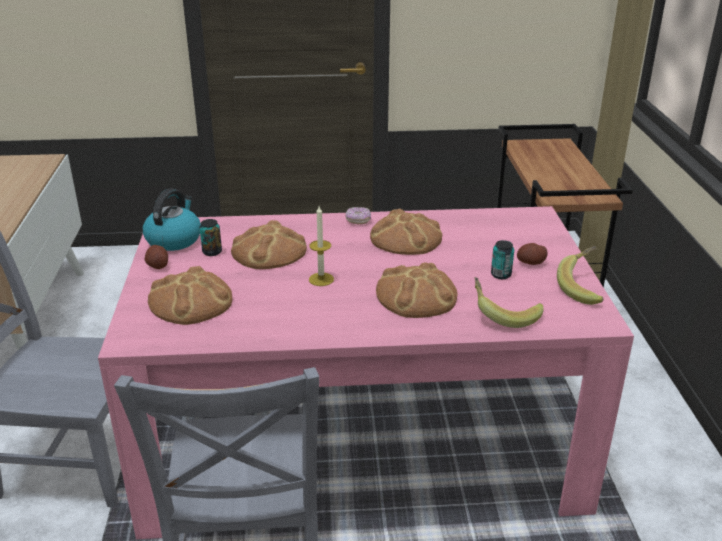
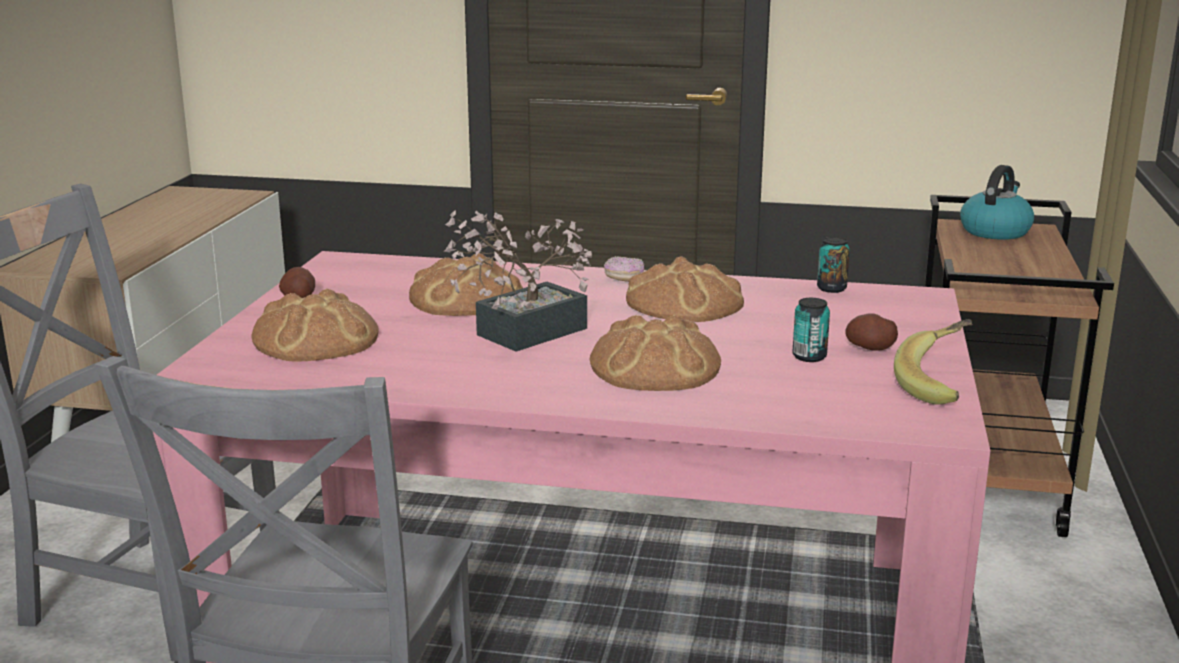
camera: 15 degrees right, 10 degrees down
(174, 239) = (341, 274): kettle -> kettle (995, 231)
(212, 252) = (384, 291): can -> can (831, 288)
(321, 279) = (521, 334): candle -> potted plant
(504, 315) = (781, 401): banana -> none

